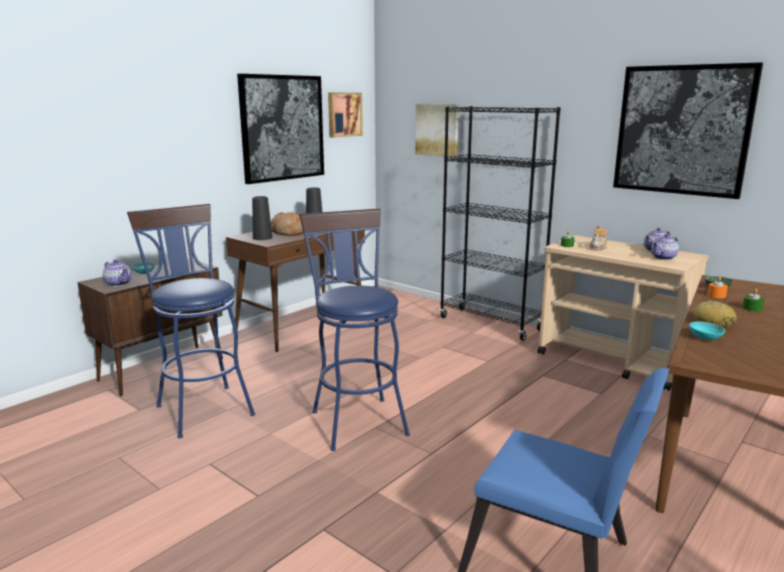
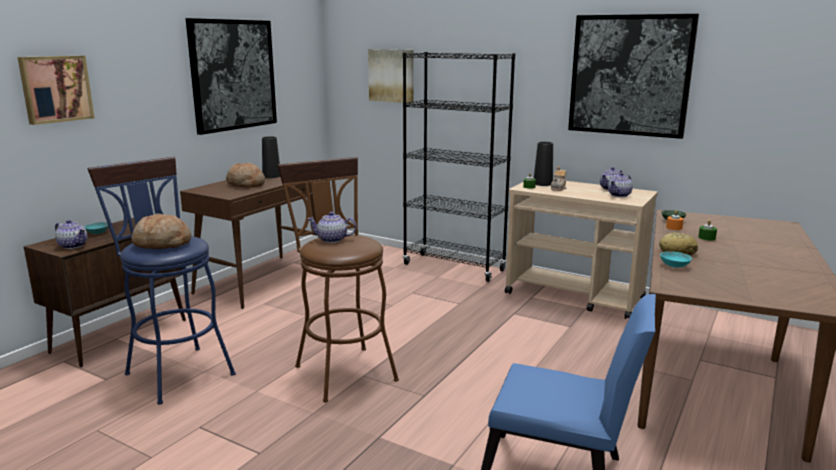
camera: 10 degrees left, 0 degrees up
(190, 286) = (162, 243): none -> bread
(262, 238) = (221, 190): black vase -> black vase (542, 183)
(344, 114) = (293, 60): picture -> picture (55, 89)
(349, 290) = (332, 240): none -> teapot
(356, 418) = (342, 369): blue stool -> brown stool

